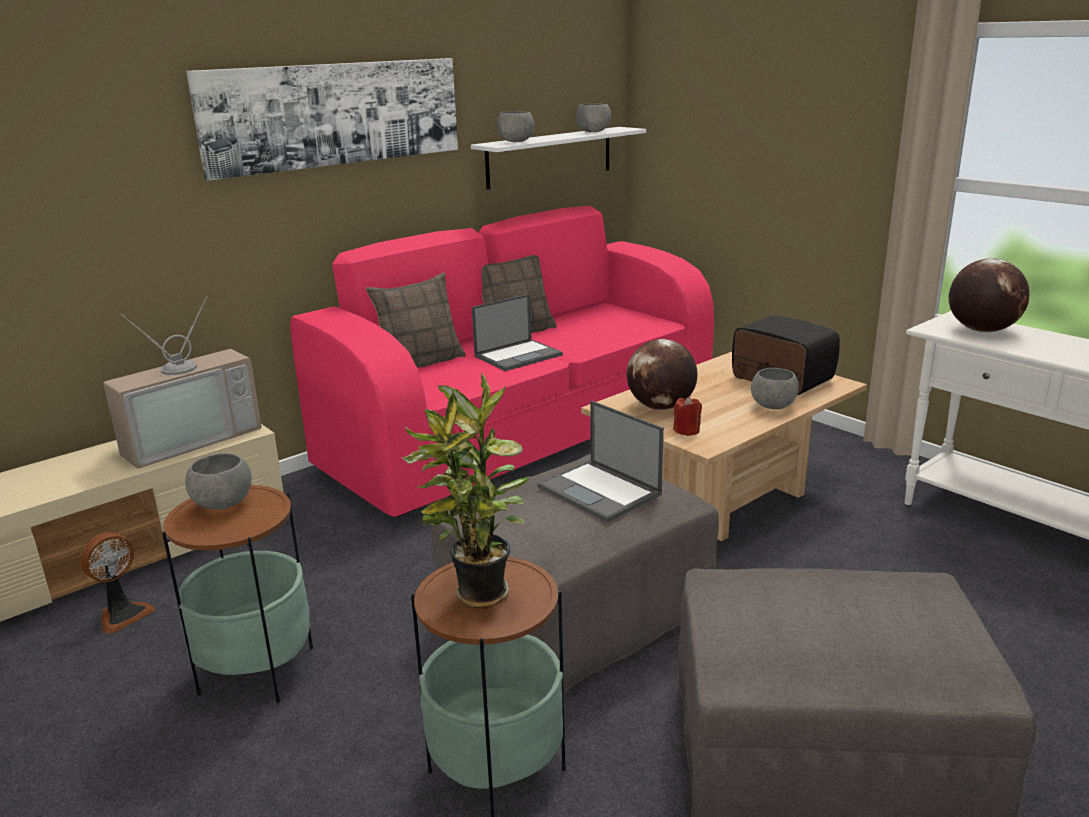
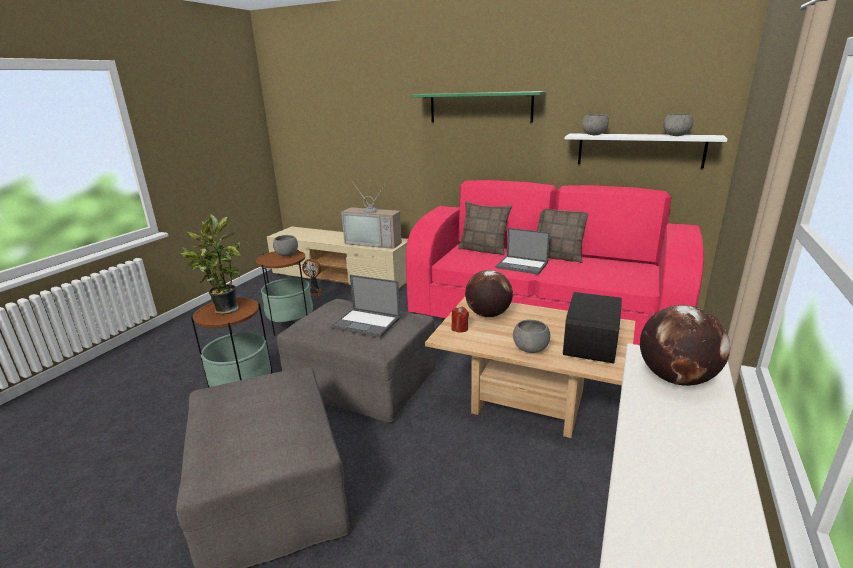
camera: 65 degrees right, 0 degrees up
(335, 114) = (480, 107): picture -> green shelf
(601, 491) = (367, 323): laptop -> laptop turned 90 degrees counterclockwise

